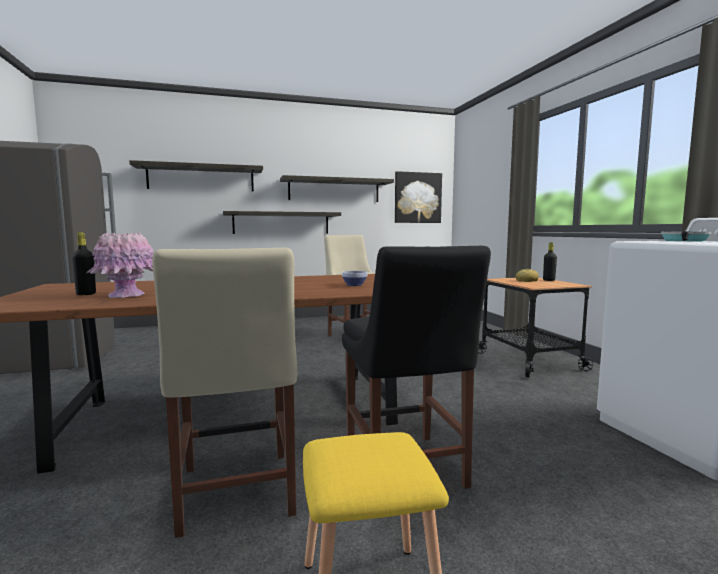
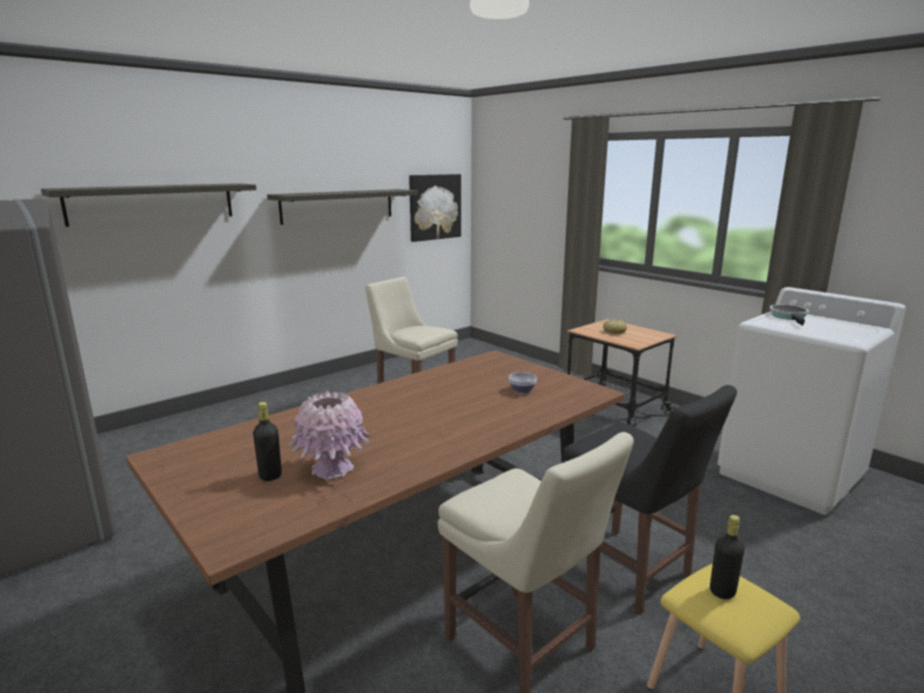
camera: 25 degrees left, 10 degrees up
(281, 223) = (273, 258): shelf -> none
(549, 280) = (630, 327): black bottle -> black bottle (722, 591)

